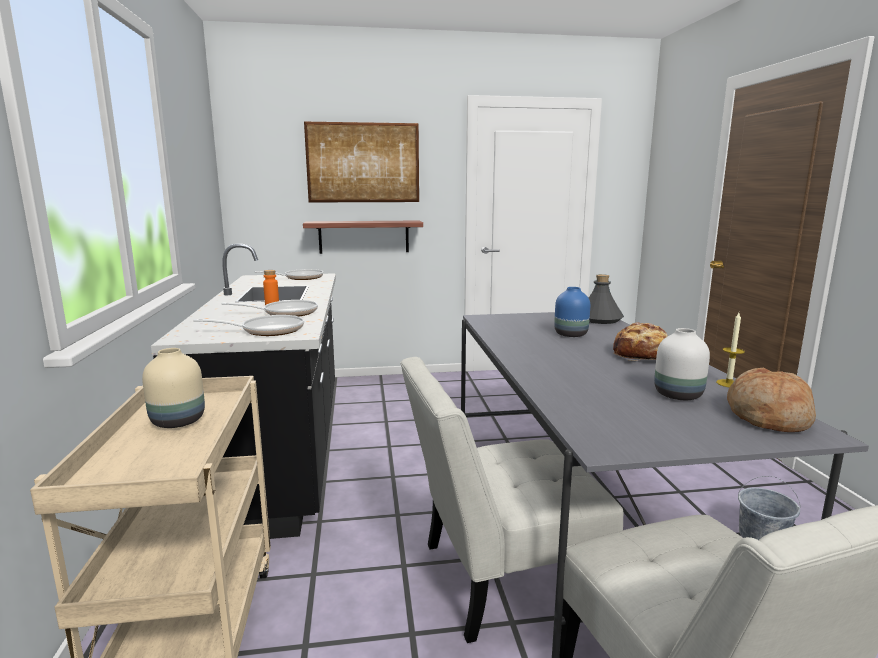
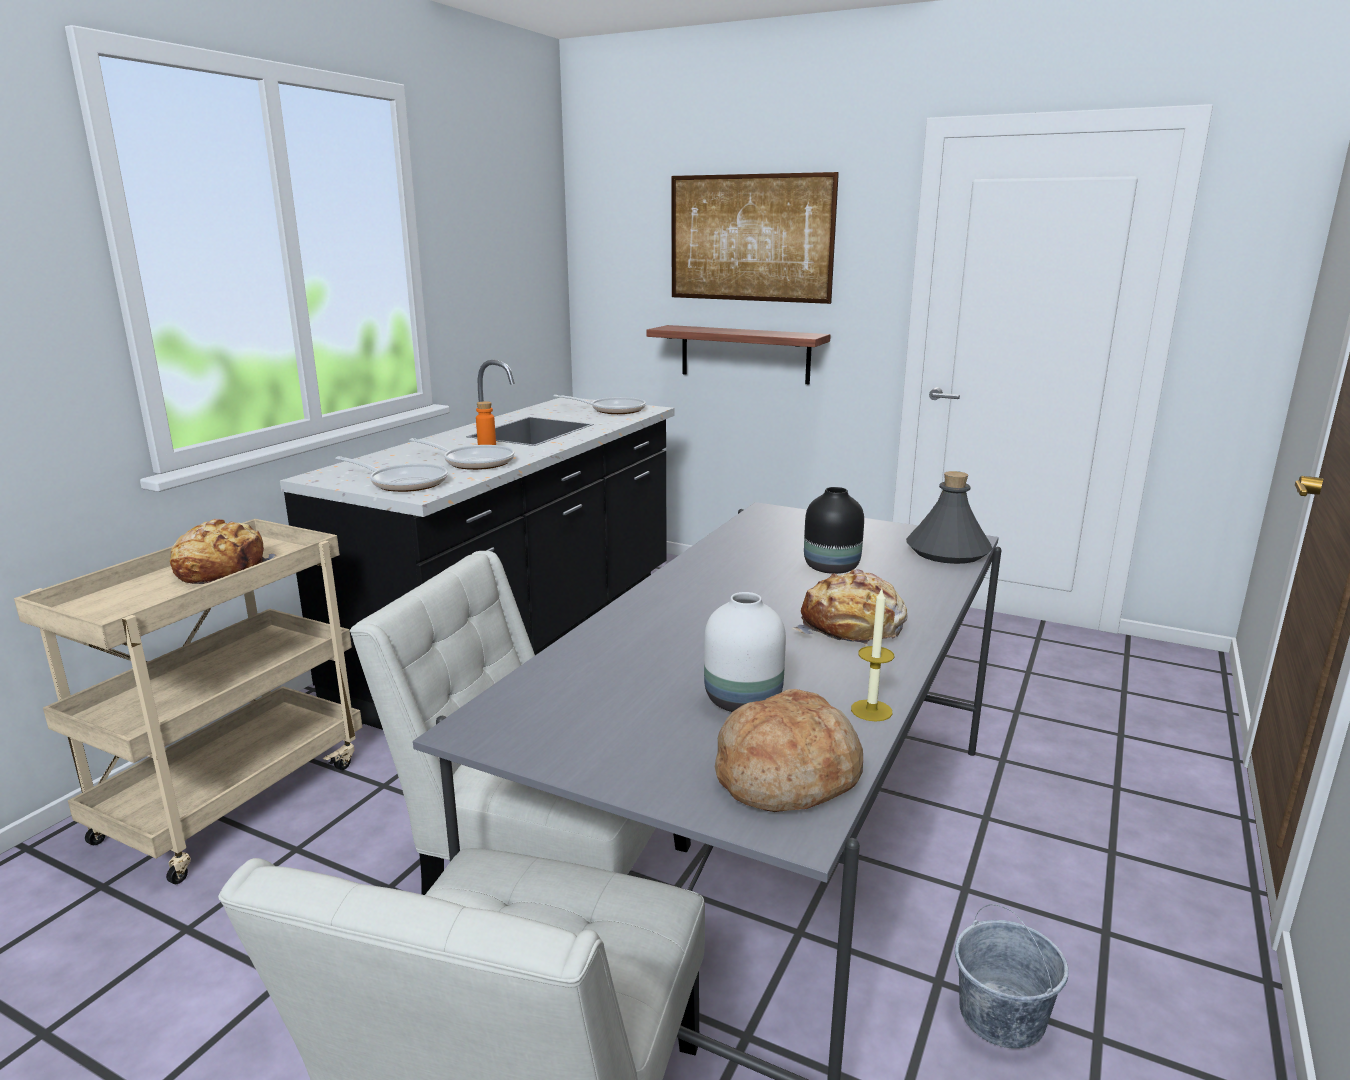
camera: 35 degrees right, 5 degrees up
(176, 422) = (222, 569): beige vase -> bread
(571, 334) = (832, 567): blue vase -> black vase

